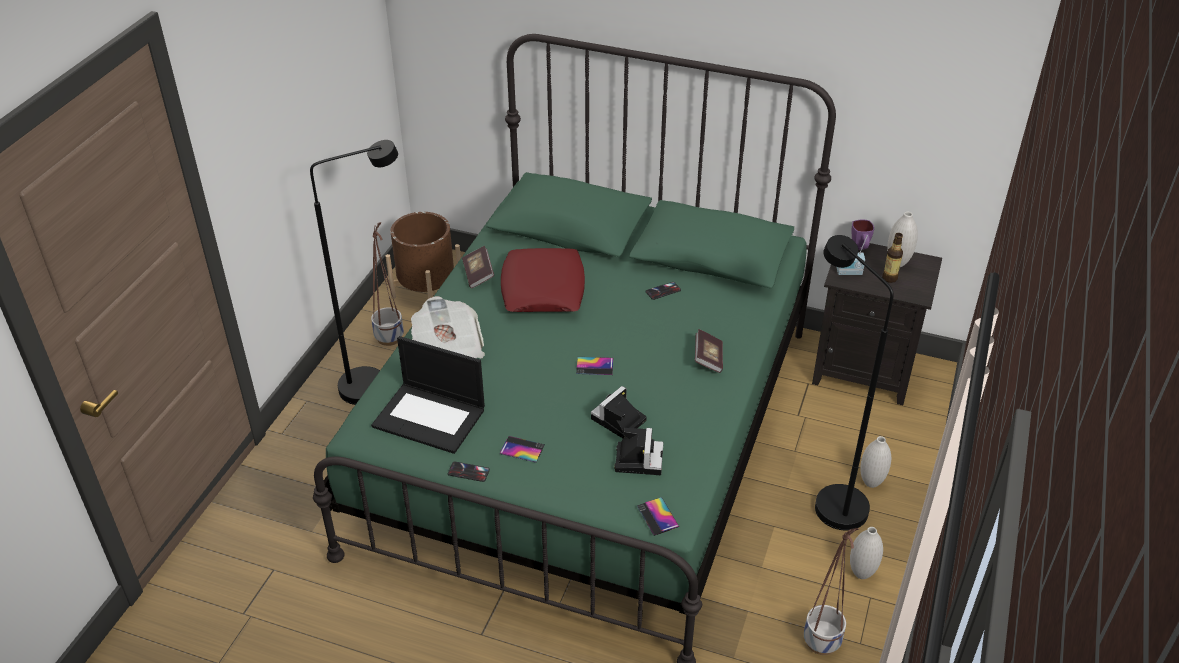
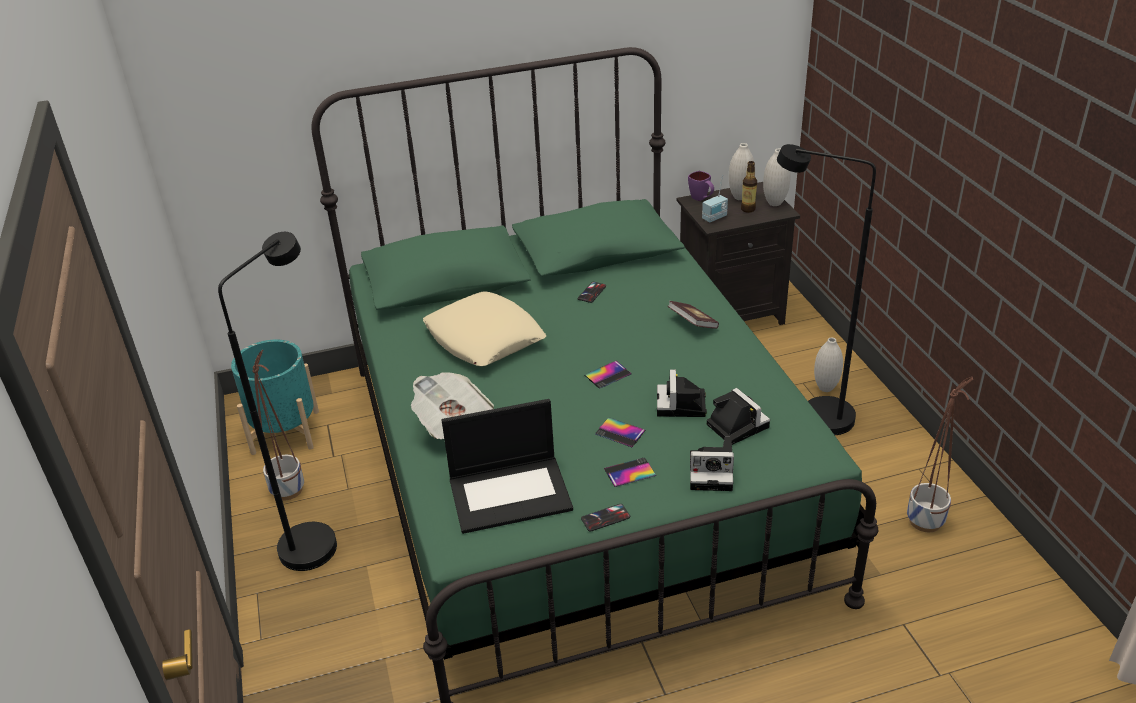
camera: 35 degrees left, 5 degrees down
(427, 292) = (285, 432): brown planter -> turquoise planter
(478, 274) = (407, 354): book -> none
(543, 289) = (484, 338): red pillow -> beige pillow
(578, 484) = (713, 472): none -> camera
(657, 516) = (809, 458): phone -> phone (620, 432)
(861, 573) = (893, 455): white vase -> white vase (774, 203)

